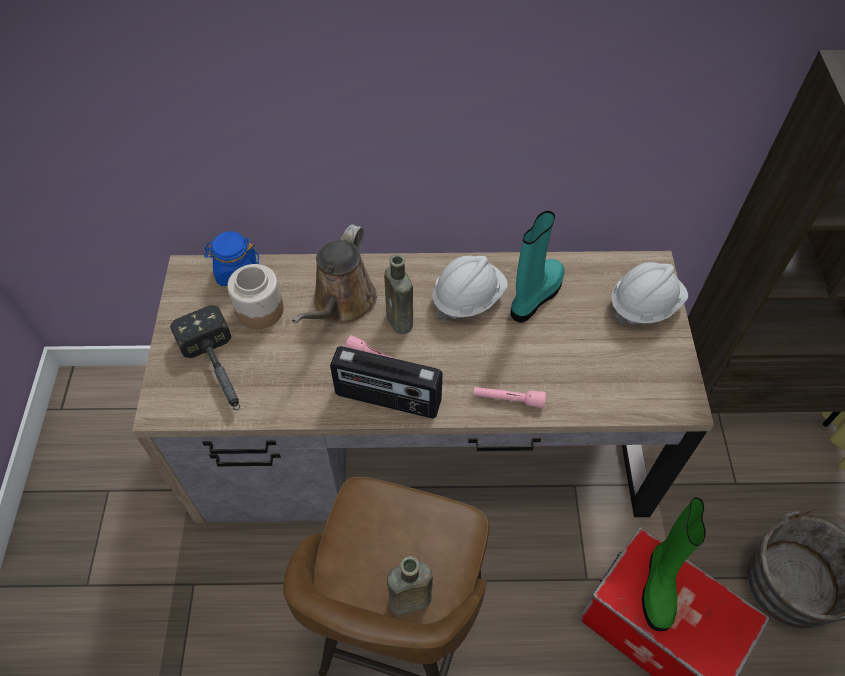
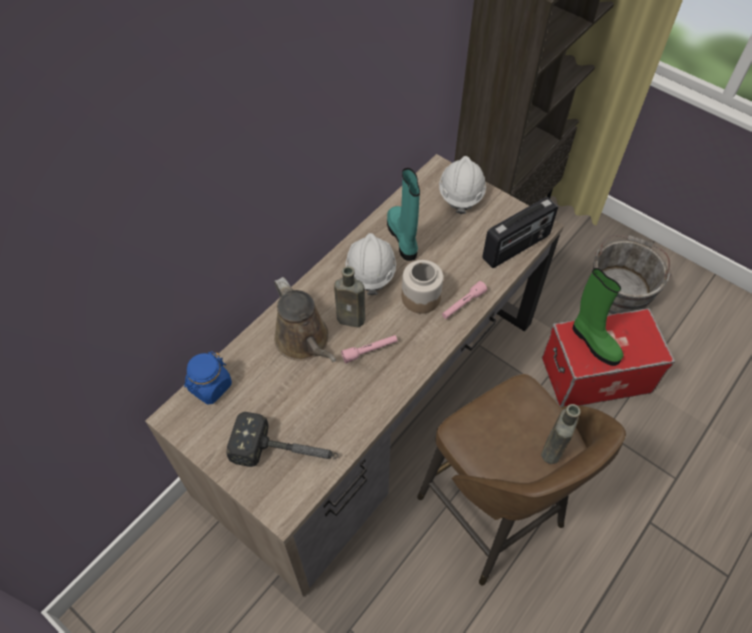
camera: 50 degrees left, 0 degrees up
(260, 309) = (259, 393): jar -> jar (420, 297)
(387, 399) = (404, 366): radio -> radio (516, 247)

